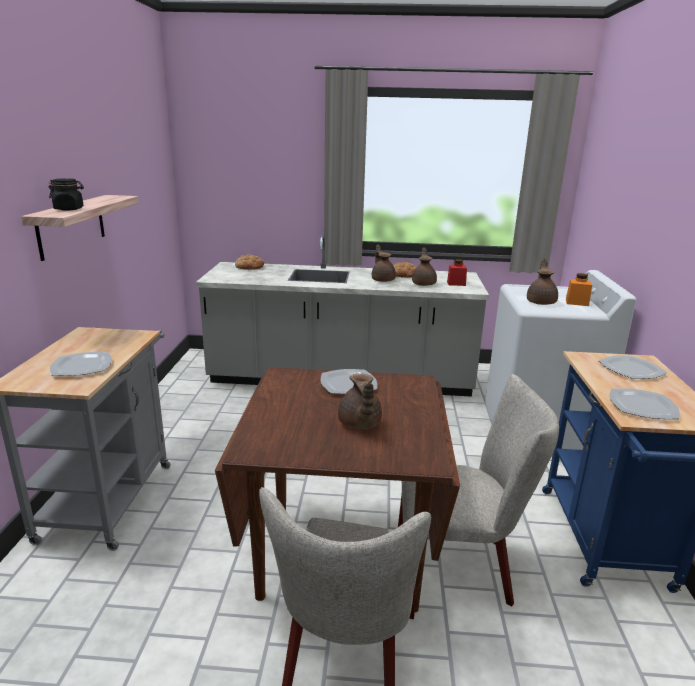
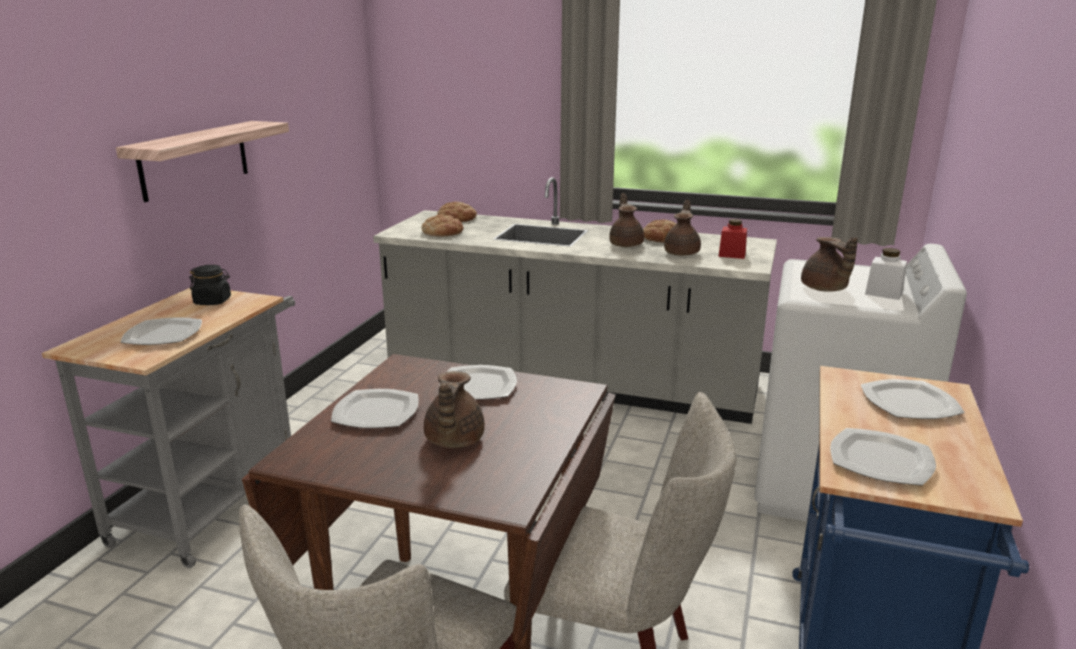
camera: 15 degrees right, 0 degrees up
(69, 209) = (180, 139): black jar -> black jar (213, 301)
(246, 277) = (442, 232): none -> bread
(288, 409) = (375, 411): none -> plate
(541, 302) = (824, 289): brown teapot -> brown teapot turned 135 degrees clockwise
(577, 302) = (883, 293): orange jar -> white jar

